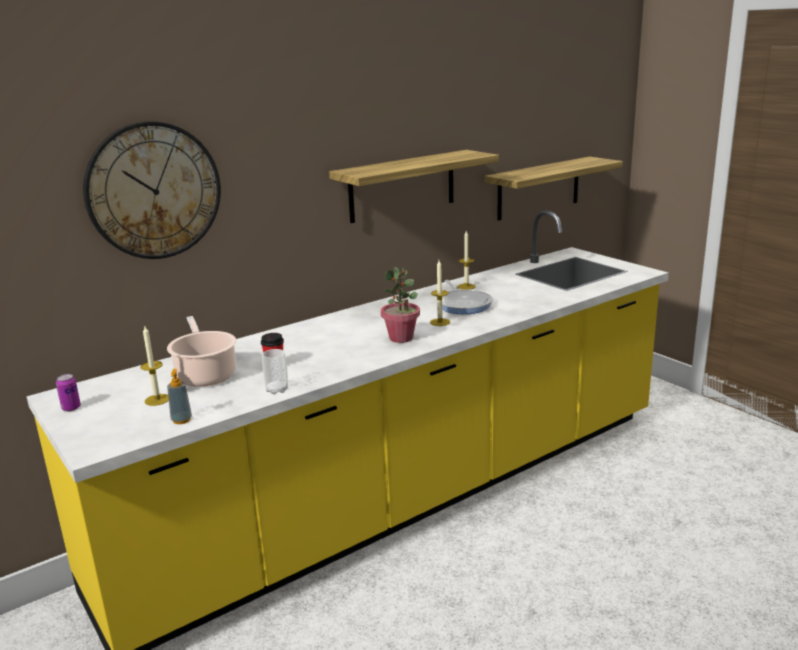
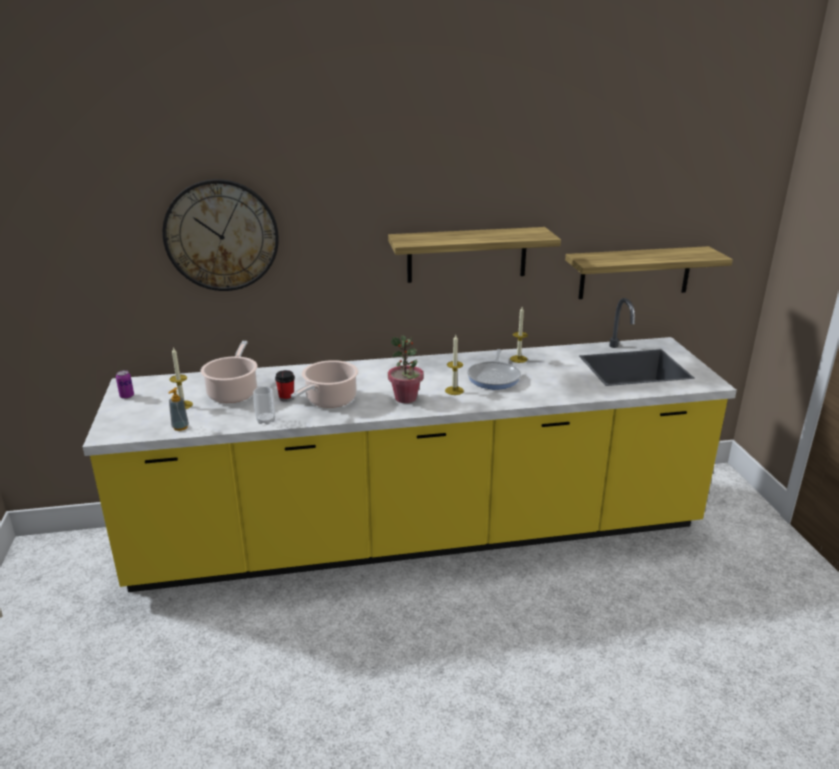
camera: 25 degrees right, 5 degrees up
(324, 357) = (329, 400): none -> cooking pot

